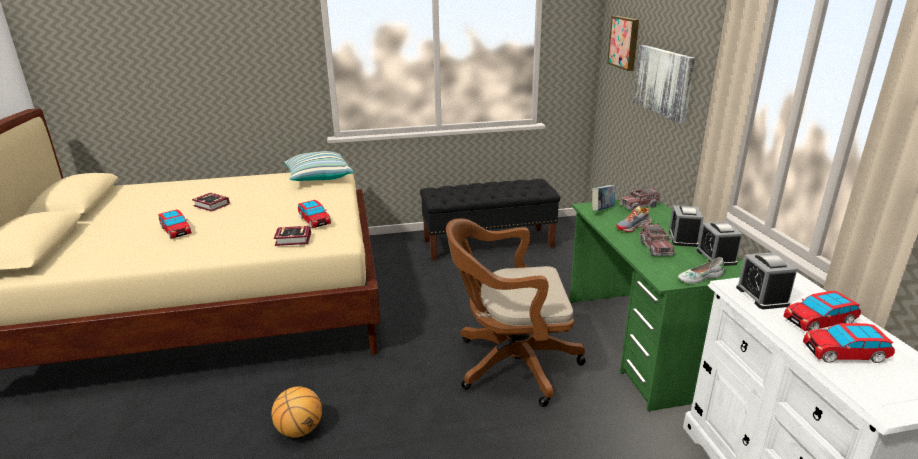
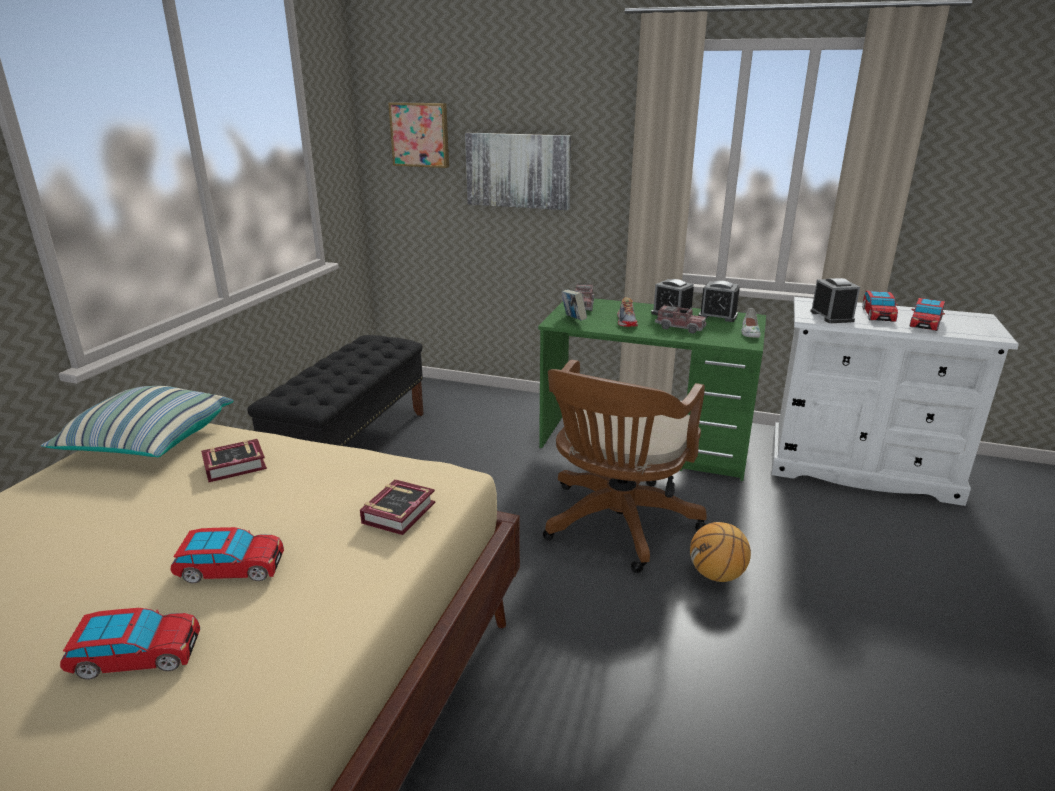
camera: 60 degrees left, 0 degrees up
(212, 205) = (68, 584): book -> book (238, 466)
(299, 430) = (624, 757): basketball -> basketball (717, 575)
(314, 220) = (346, 480): toy car -> toy car (231, 569)
(762, 296) = (831, 316): alarm clock -> alarm clock turned 120 degrees counterclockwise

